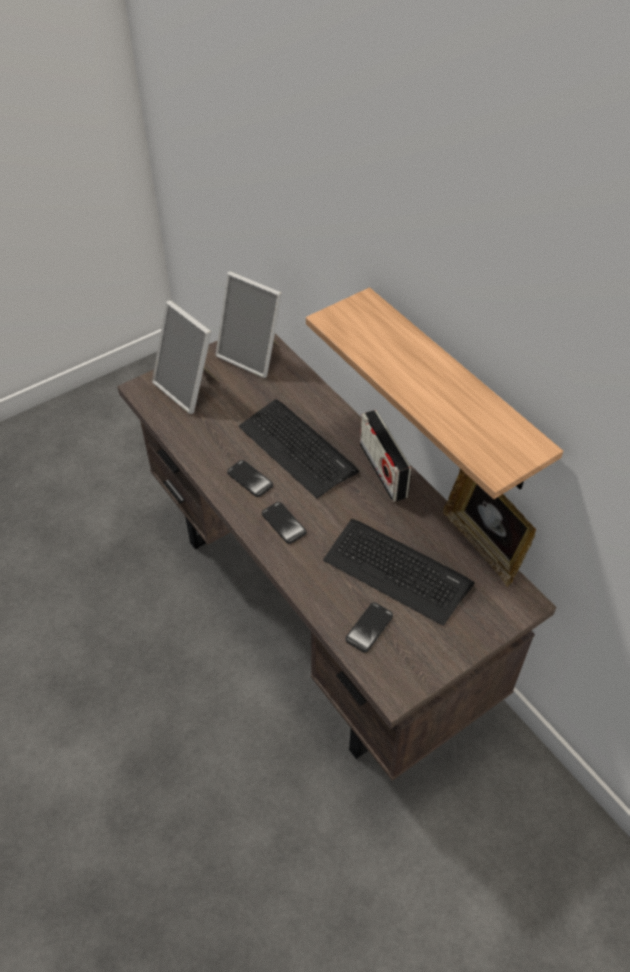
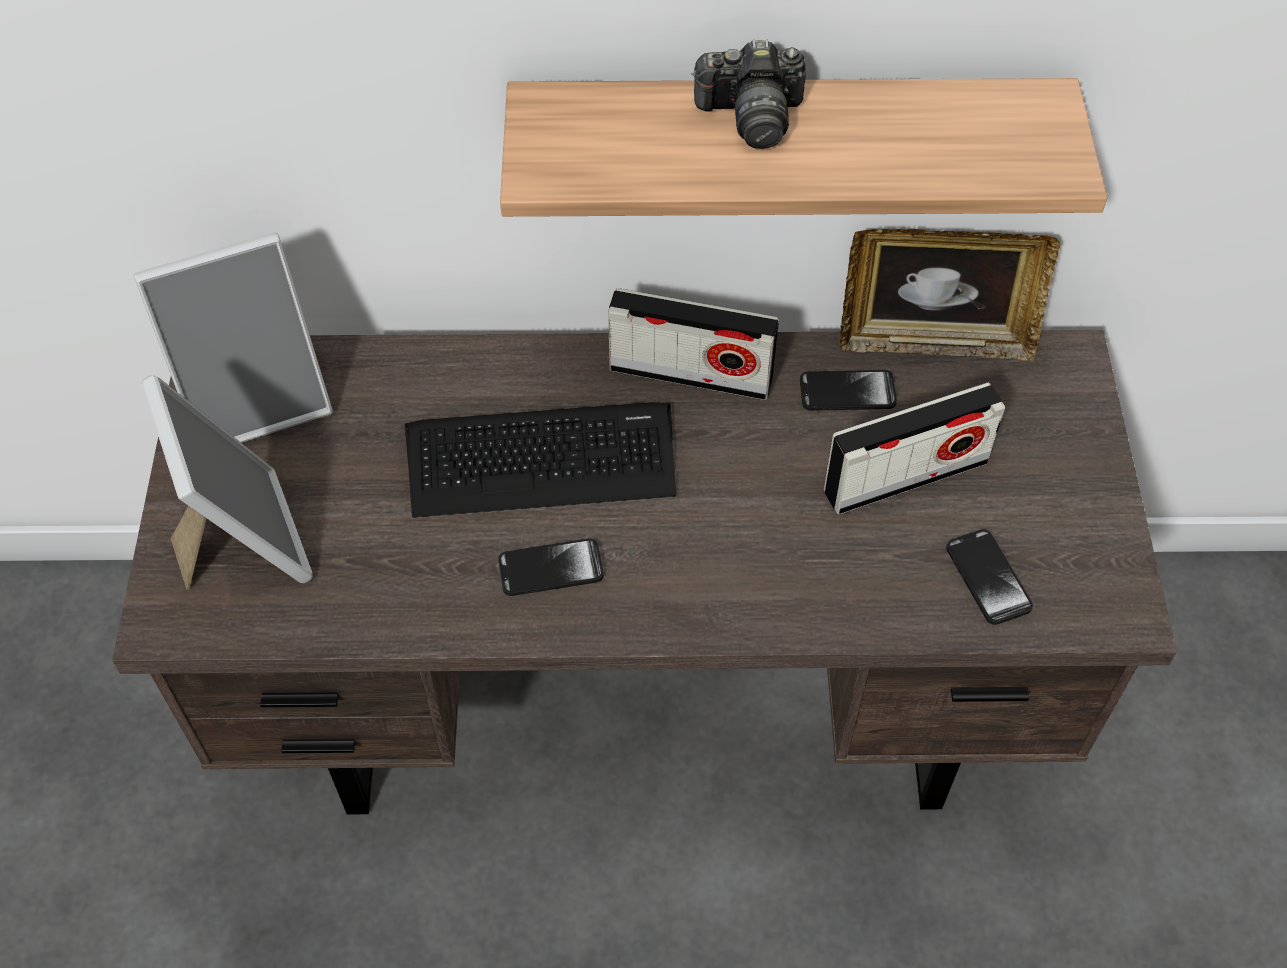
camera: 55 degrees left, 5 degrees up
(189, 388) = (241, 541): picture frame -> picture frame turned 105 degrees counterclockwise
(283, 523) = (690, 574): phone -> phone (847, 392)
(397, 571) = (905, 476): keyboard -> radio
(422, 359) = (751, 116): none -> camera

